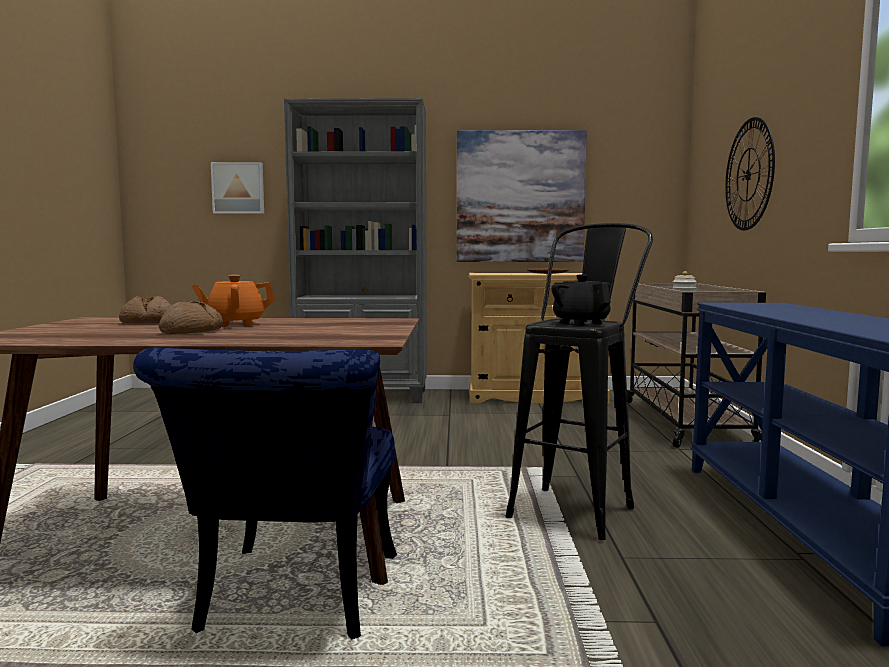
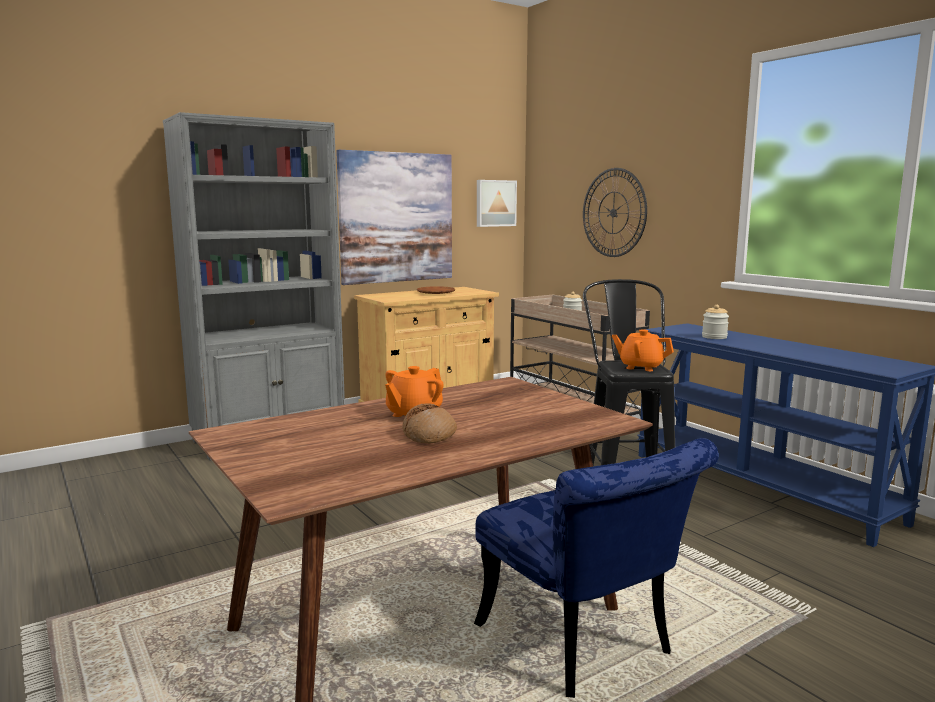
camera: 35 degrees left, 5 degrees up
(148, 322) = (318, 427): bread -> none
(238, 188) = (81, 210): picture -> picture (495, 203)
(580, 323) = (641, 367): black teapot -> orange teapot
(766, 309) = (714, 337): none -> jar

